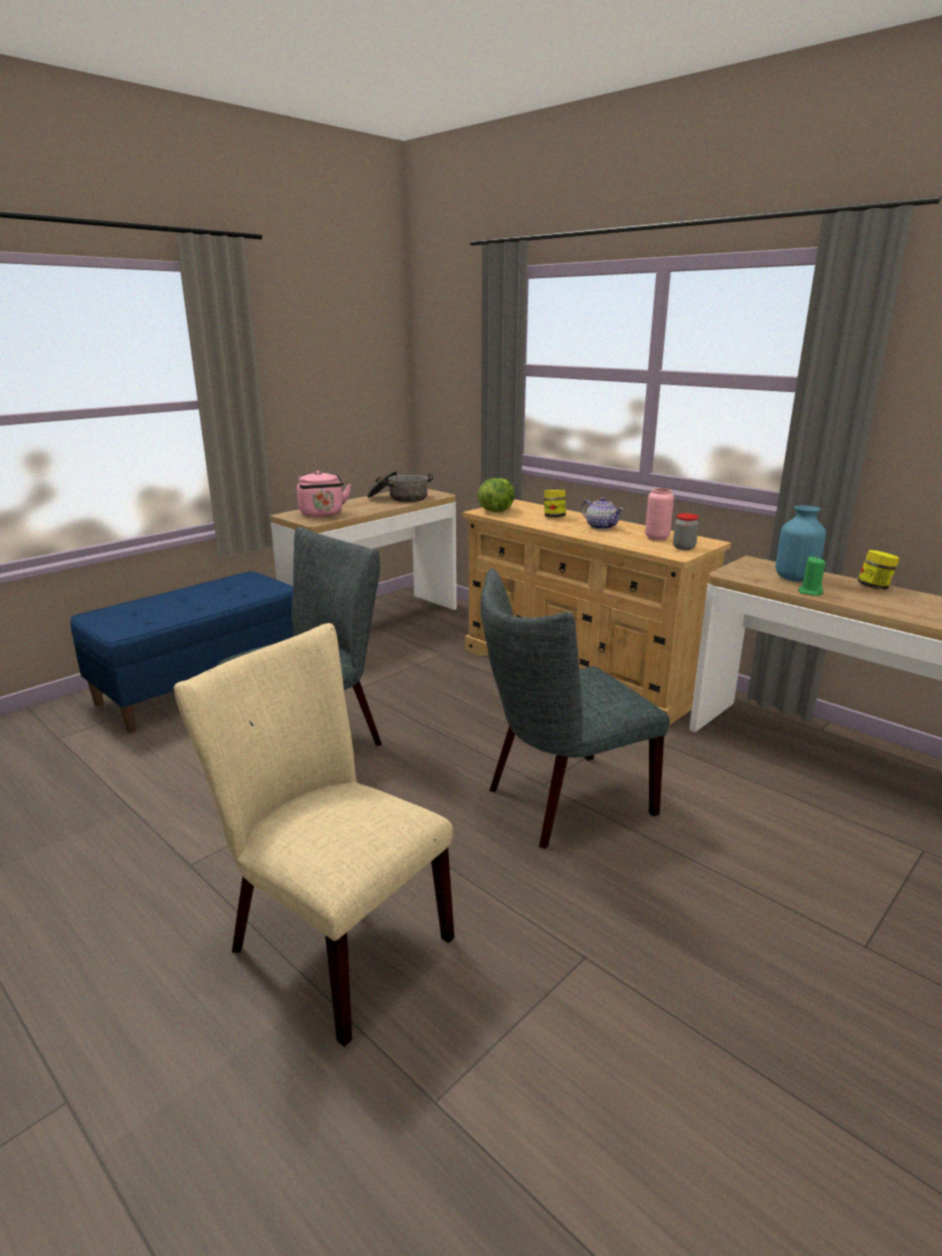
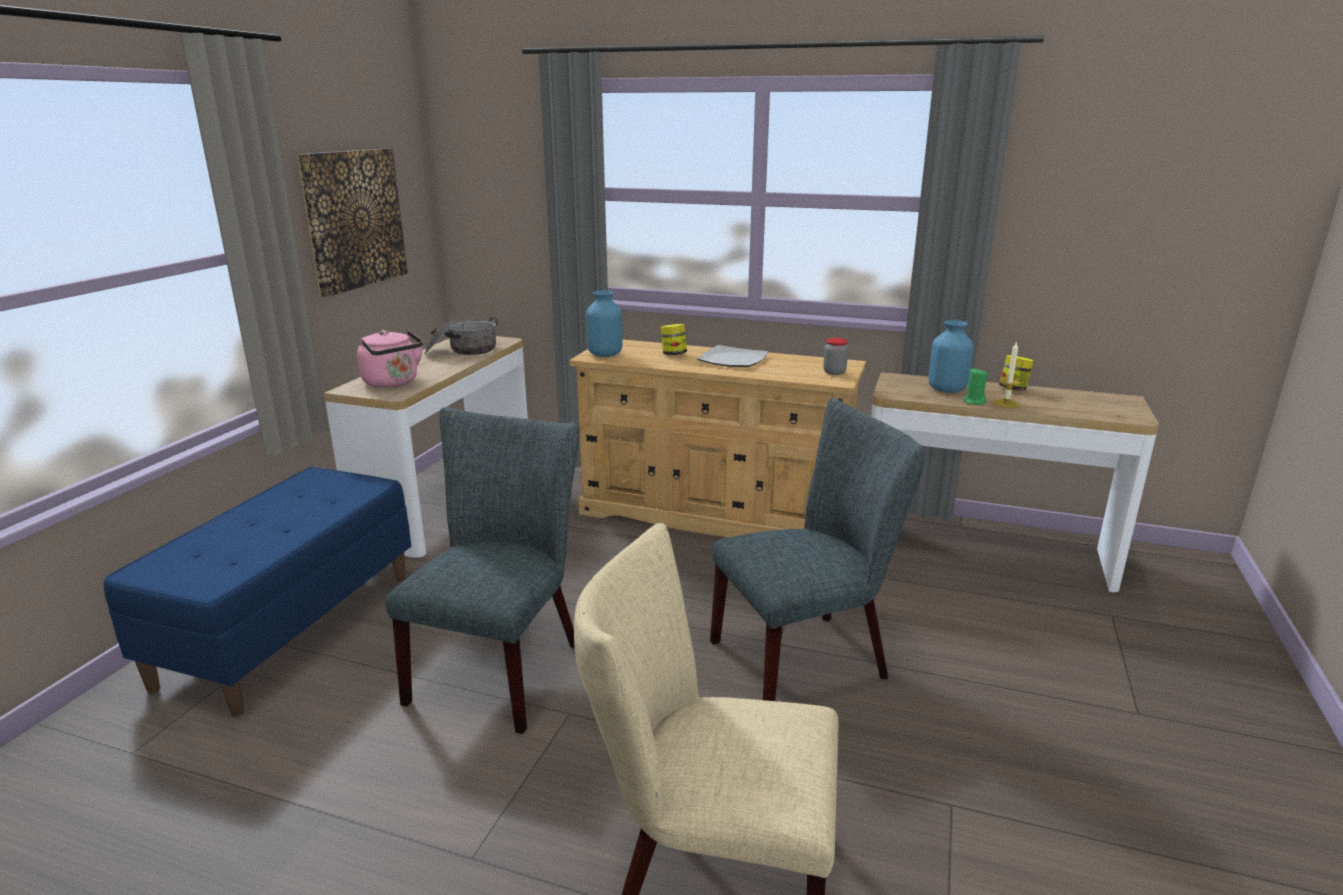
camera: 25 degrees left, 0 degrees up
(327, 383) = (354, 219): none -> picture
(496, 511) = (604, 354): lettuce -> blue vase
(560, 803) = (808, 657): grey chair -> grey chair turned 150 degrees counterclockwise
(601, 527) = (732, 359): teapot -> plate
(657, 538) = (798, 365): pink vase -> none
(845, 598) = (1006, 403): none -> candle

